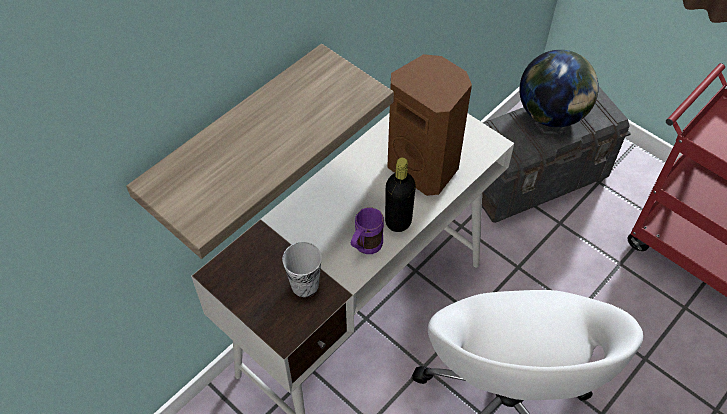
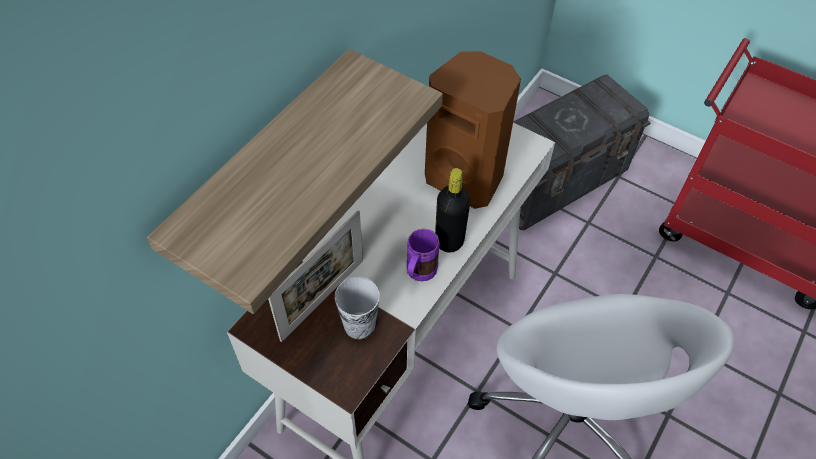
camera: 10 degrees left, 0 degrees up
(277, 259) = (323, 299): none -> picture frame
(551, 114) = (570, 111): globe -> none

